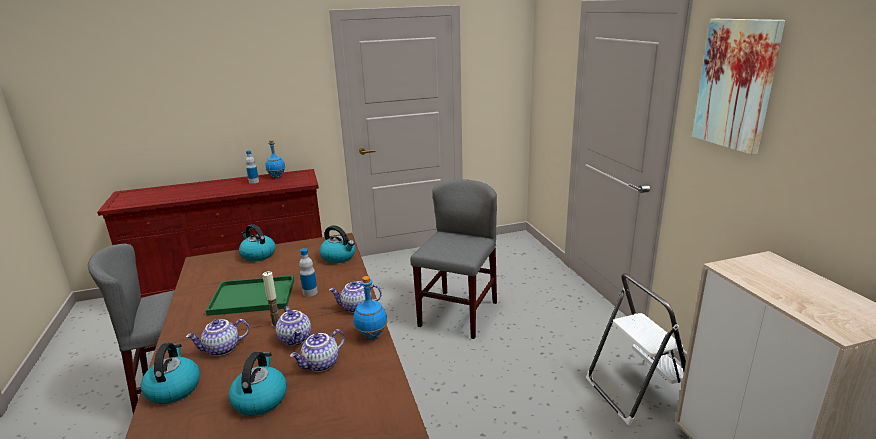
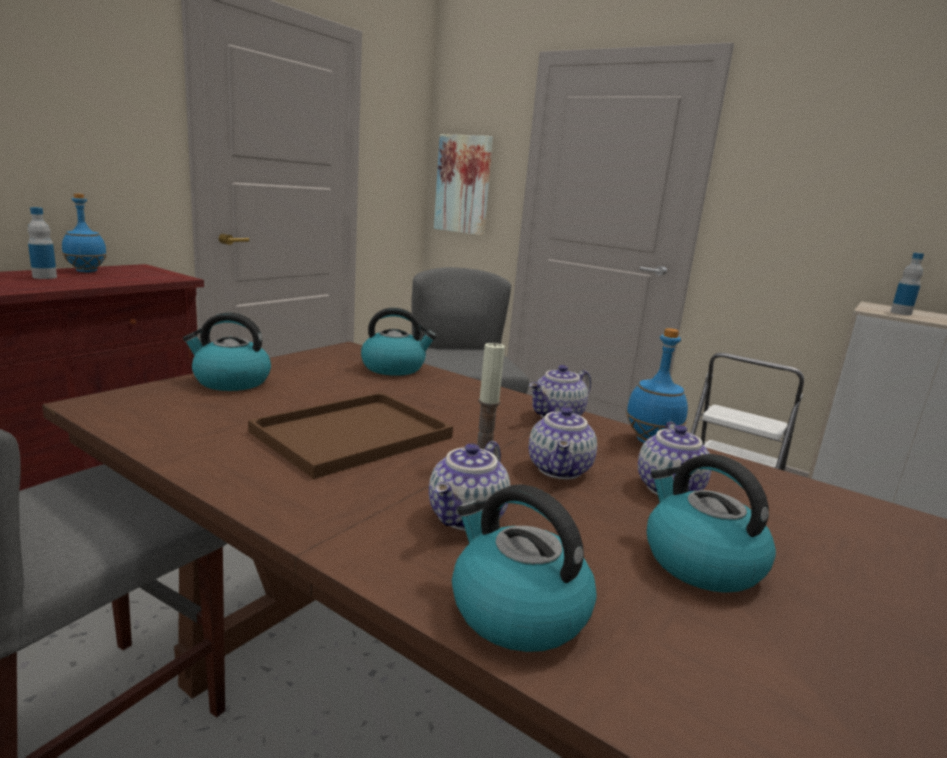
camera: 40 degrees left, 5 degrees down
(254, 296) = (354, 433): green tray -> brown tray
(296, 339) = (561, 470): teapot -> teapot turned 75 degrees clockwise
(310, 292) = (446, 412): bottle -> bottle (900, 313)
(736, 84) = (803, 134): picture -> picture (463, 184)

